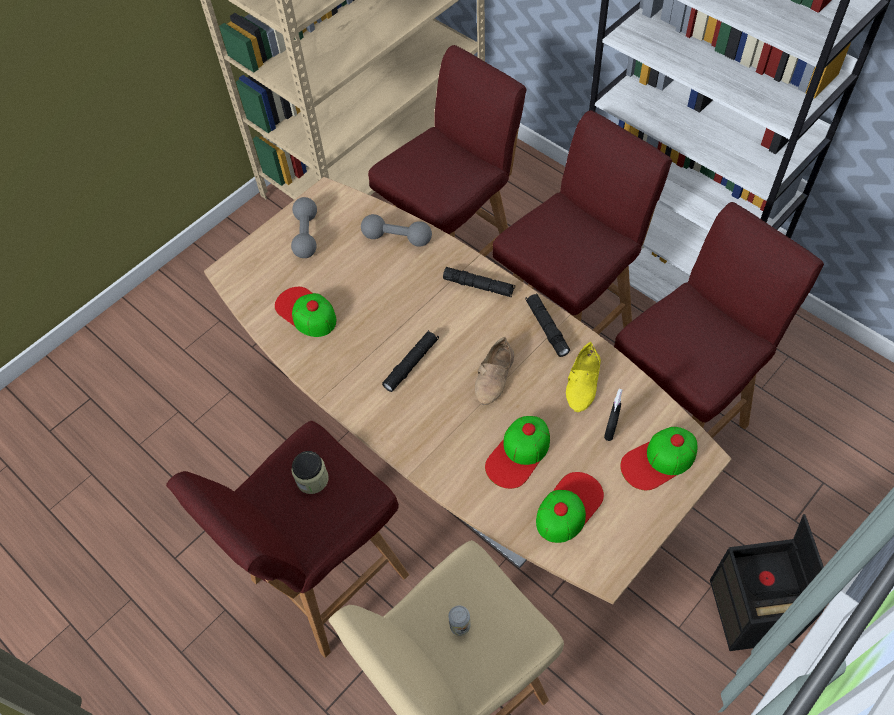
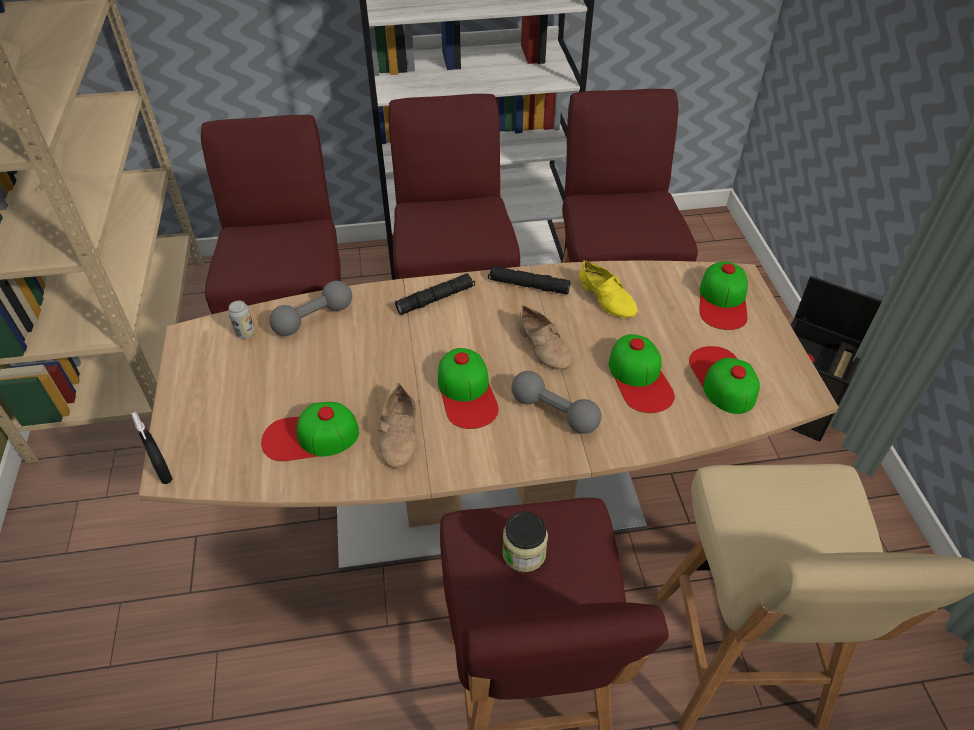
camera: 55 degrees left, 10 degrees down
(306, 235) = (217, 380): grey dumbbell -> grey dumbbell (554, 412)
(347, 354) = (401, 434): none -> beige shoe
(411, 364) = (467, 393): black flashlight -> cap
(460, 626) = (794, 528): can -> can (245, 333)
(610, 430) = (668, 310): black spray bottle -> black spray bottle (164, 473)

